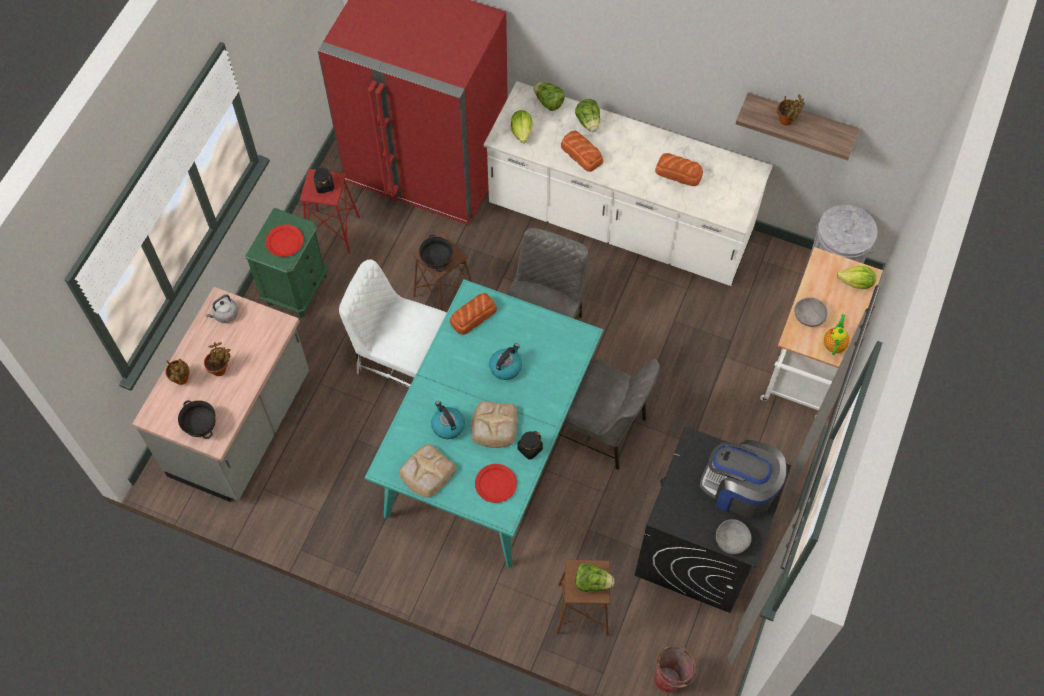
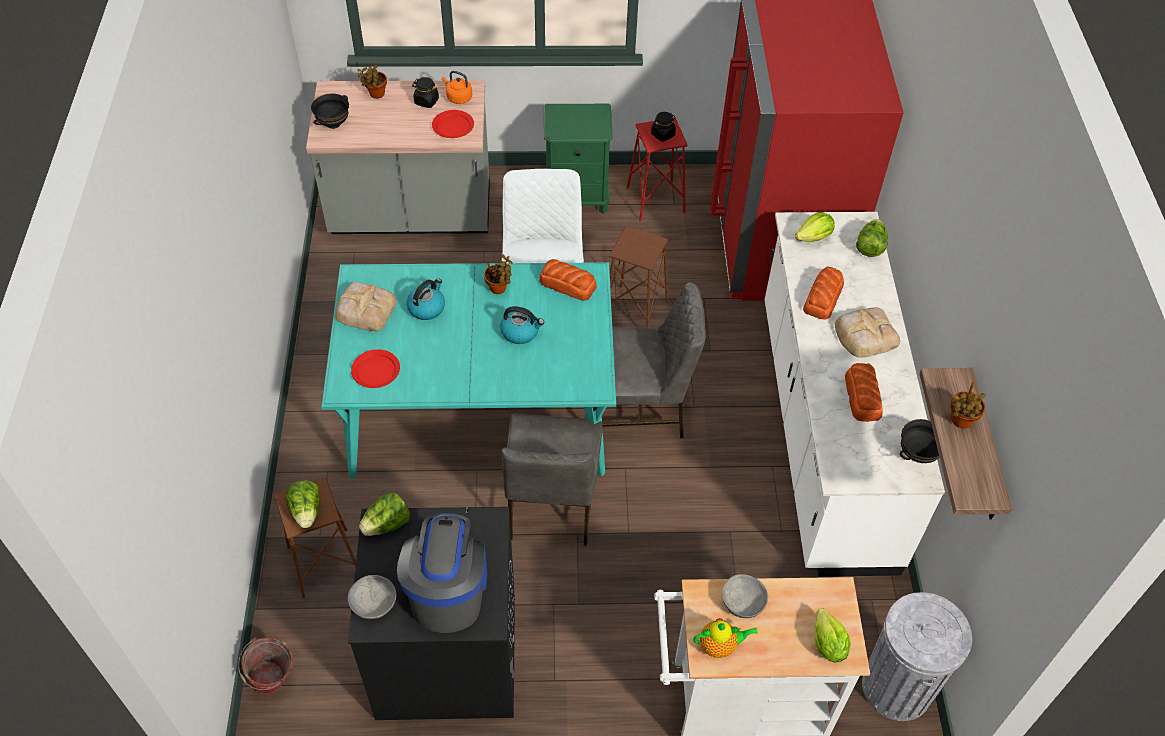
camera: 65 degrees right, 10 degrees down
(220, 369) = (399, 115): potted plant -> potted plant (499, 289)
(225, 315) = (458, 97): grey kettle -> orange kettle
(284, 241) = (576, 123): red plate -> red plate (453, 126)
(436, 261) = (629, 246): black bowl -> black bowl (917, 454)
(494, 426) = (444, 346): bread -> bread (864, 335)
(530, 448) = (431, 385): black jar -> black jar (426, 101)
(588, 122) = (870, 290): lettuce -> lettuce (387, 524)

